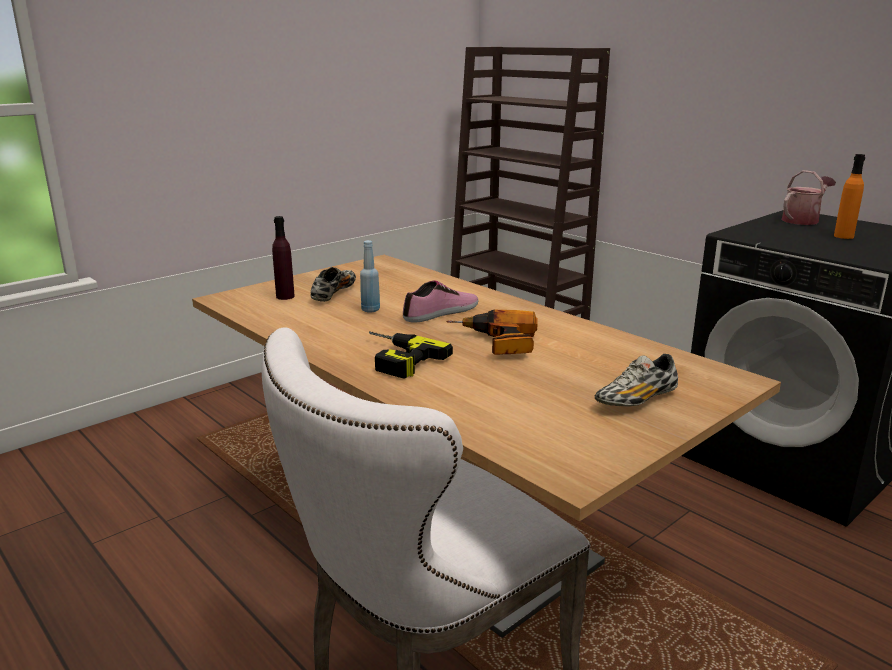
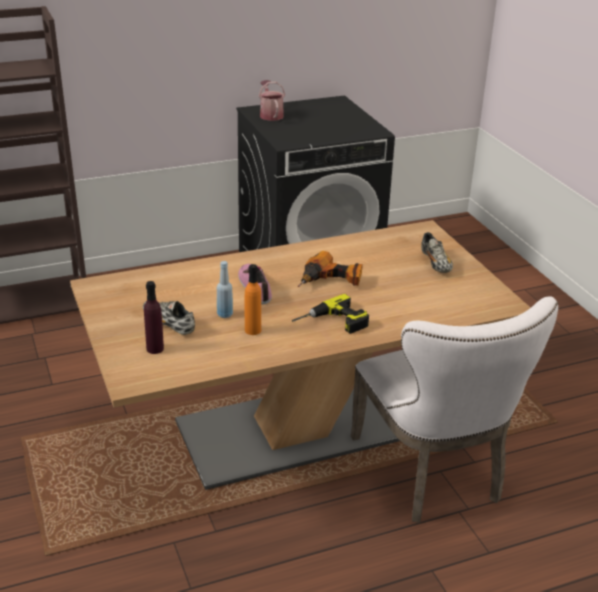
camera: 70 degrees left, 10 degrees up
(843, 236) = (317, 120): orange bottle -> orange bottle (253, 330)

